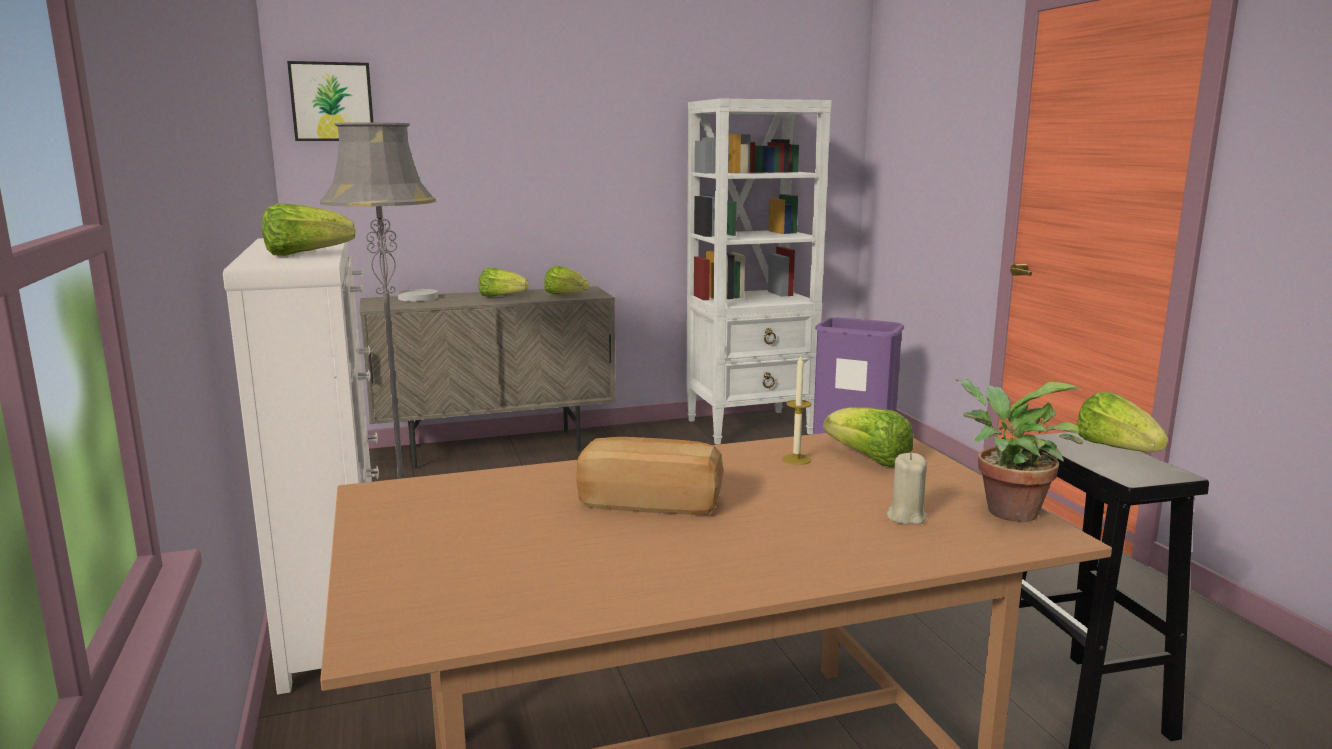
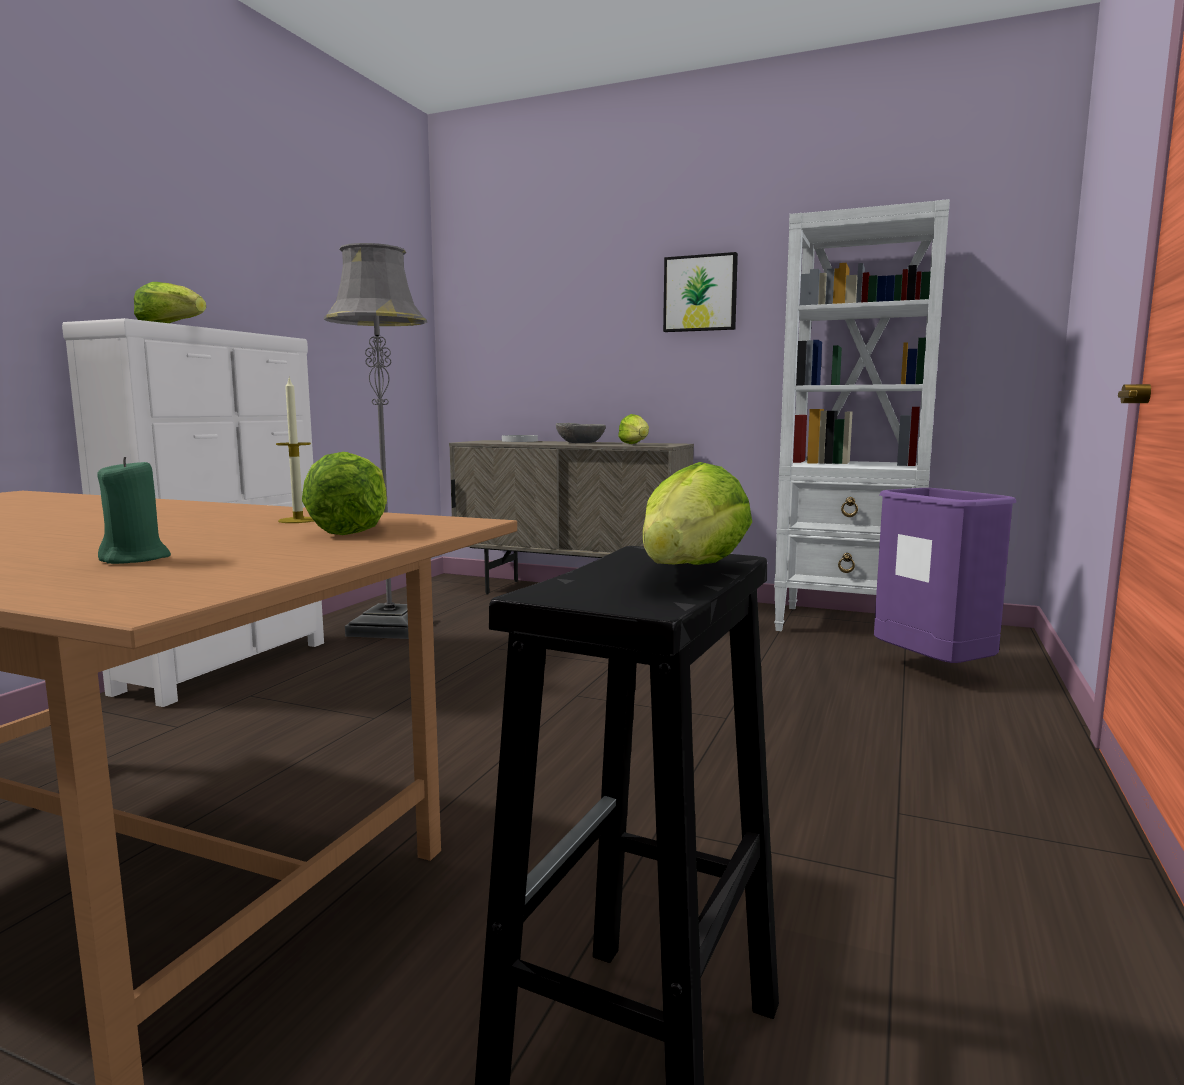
camera: 40 degrees right, 5 degrees down
(332, 102) = (475, 268): picture -> picture (700, 293)
(501, 297) = (580, 443): lettuce -> grey bowl
(651, 501) = (72, 518): bread -> none
(905, 517) = (135, 559): beige candle -> green candle
(1005, 511) = (232, 577): potted plant -> none

